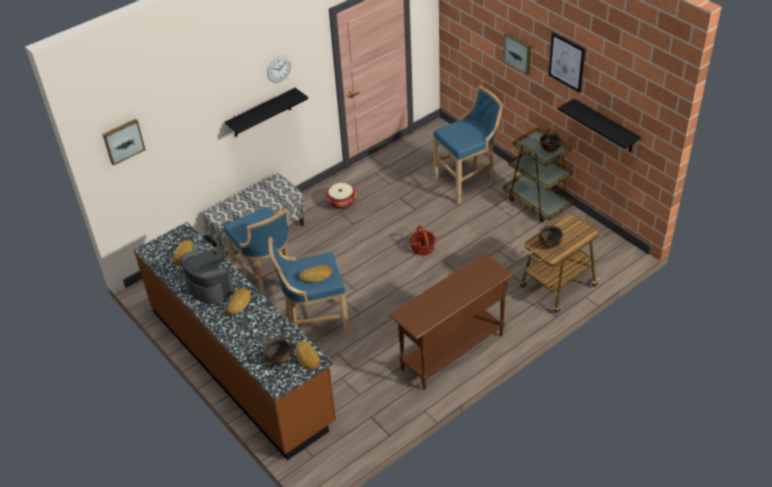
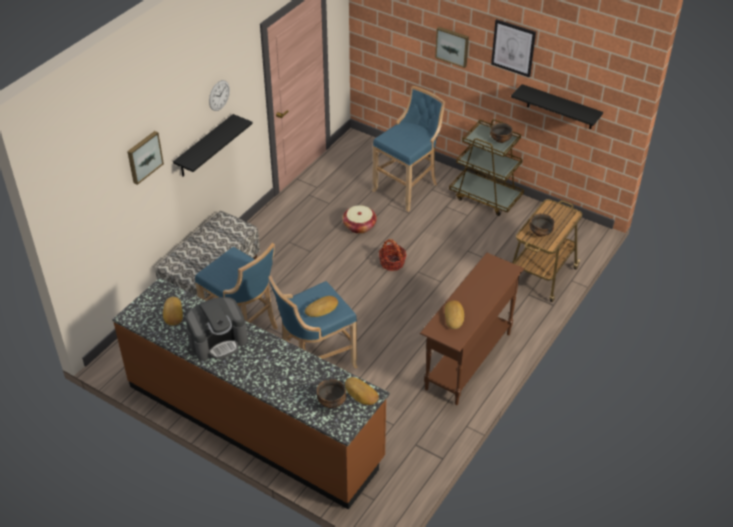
camera: 20 degrees left, 0 degrees up
(123, 141) = (81, 198): picture -> picture (144, 157)
(209, 286) = (218, 341): coffee machine -> coffee machine turned 120 degrees clockwise
(239, 303) = (260, 352): bread -> bread (454, 316)
(341, 202) = (287, 231): basket -> basket (359, 226)

